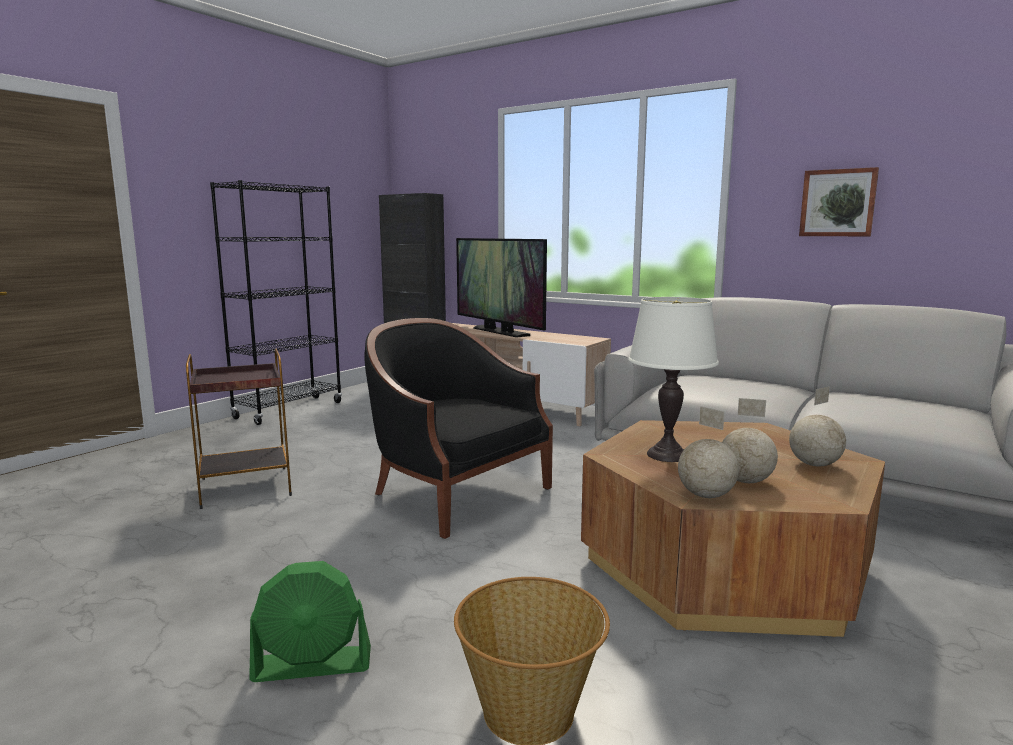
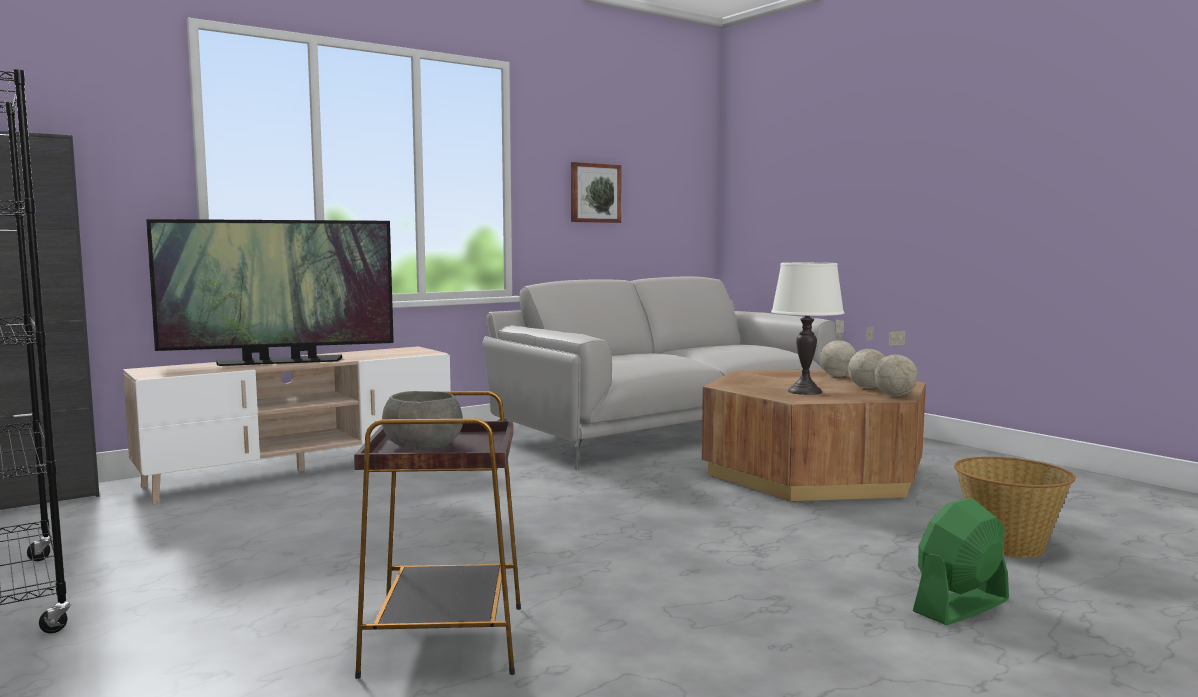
camera: 70 degrees left, 5 degrees down
(235, 377) = (424, 446): none -> grey bowl
(313, 665) = (960, 606): green fan -> green fan turned 135 degrees counterclockwise
(456, 494) = (605, 526): black armchair -> none

